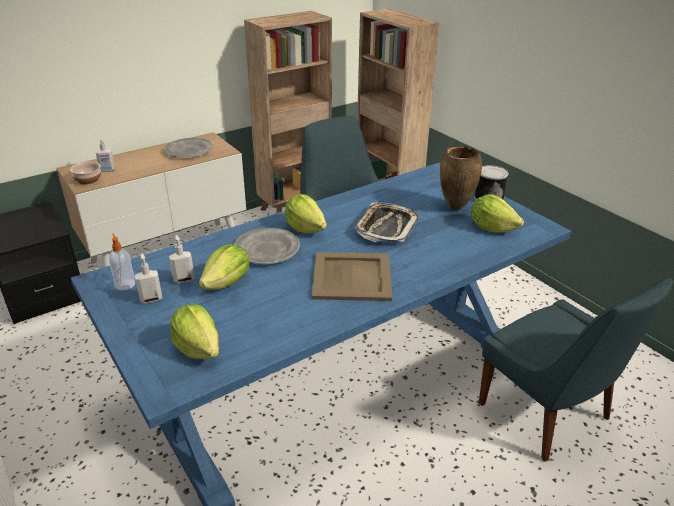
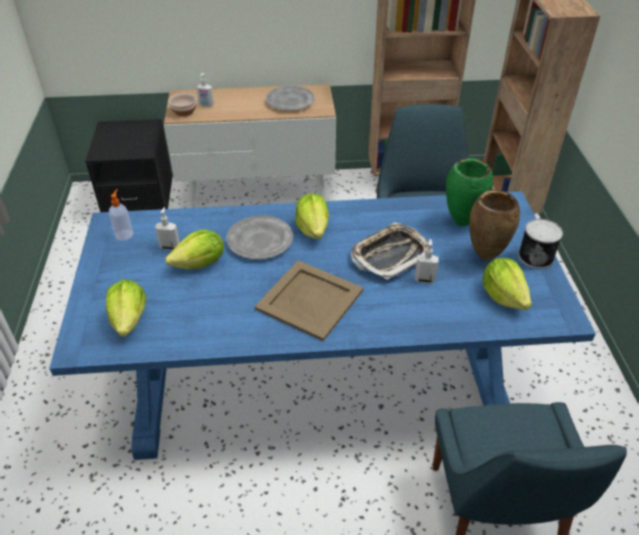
camera: 30 degrees right, 10 degrees up
(151, 299) = (132, 257): soap dispenser -> soap dispenser (424, 279)
(416, 192) = (460, 223): none -> green vase

